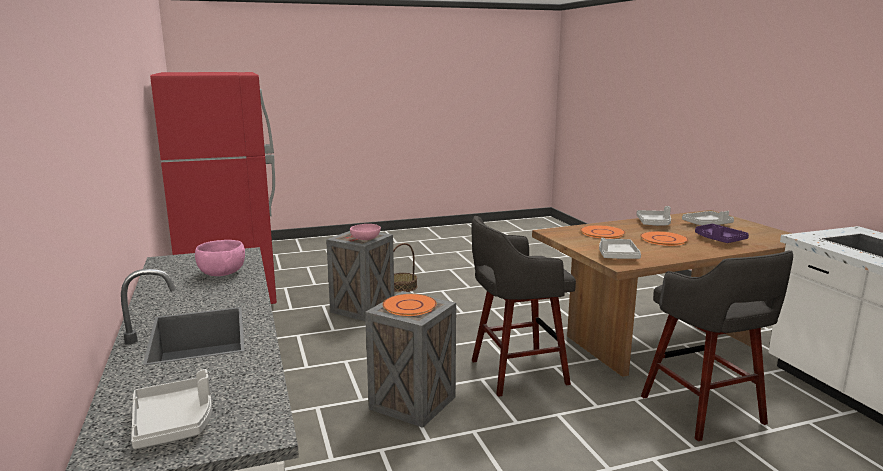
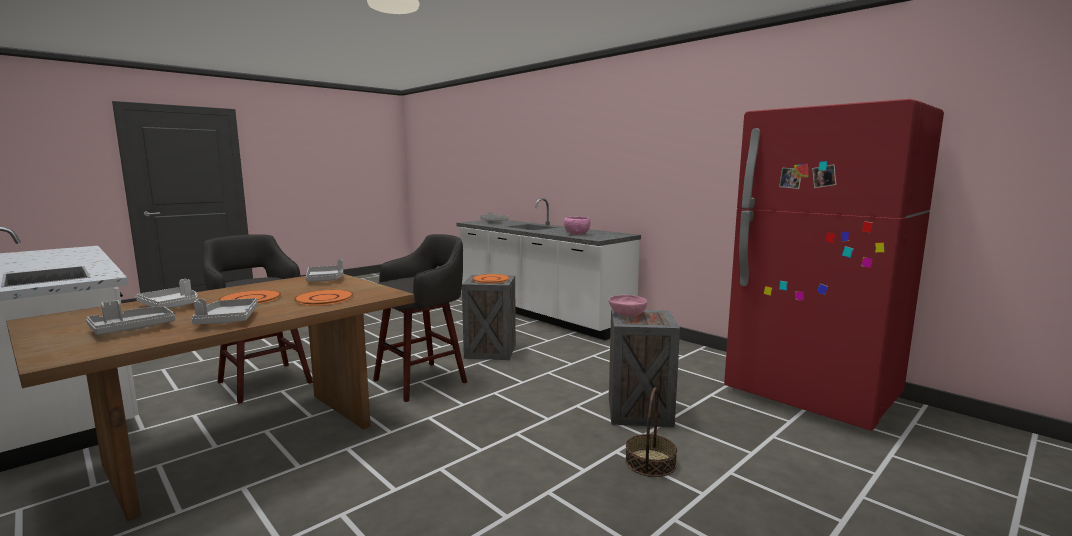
camera: 155 degrees right, 5 degrees down
(718, 240) = (171, 306): purple tray -> white tray

